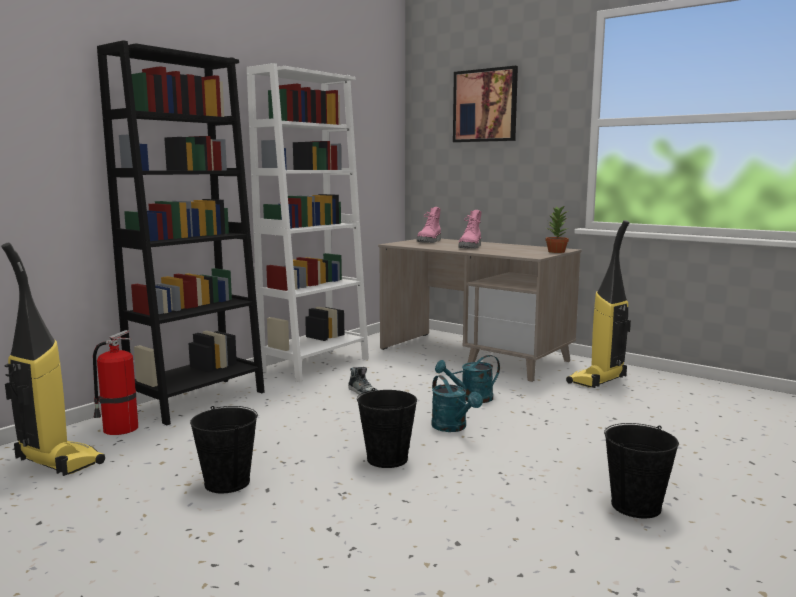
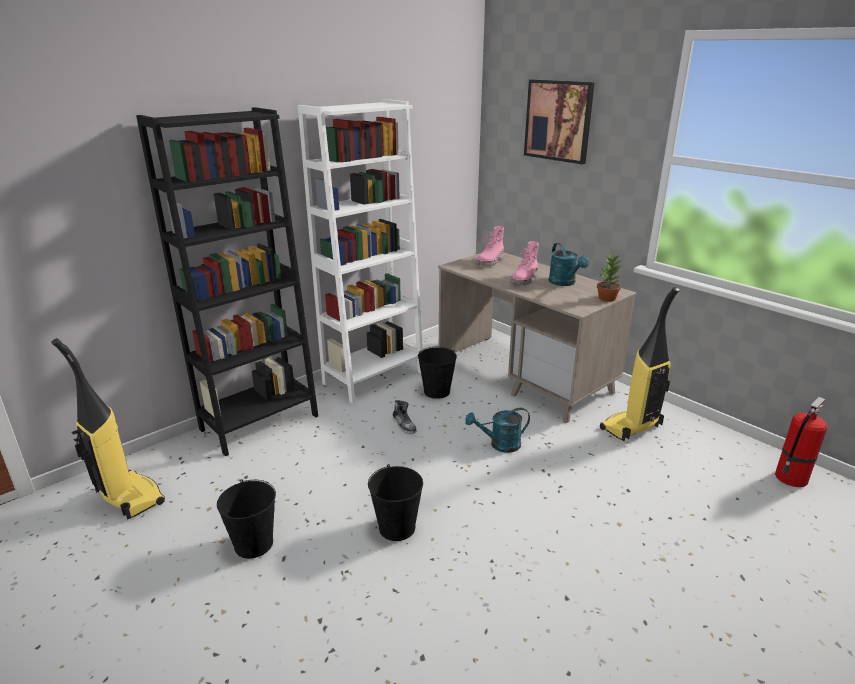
camera: 10 degrees right, 15 degrees up
(119, 429) = (186, 457): fire extinguisher -> fire extinguisher (790, 478)
(453, 428) = (469, 488): turquoise watering can -> turquoise watering can (564, 283)
(636, 506) = (603, 629): black bucket -> black bucket (437, 391)

